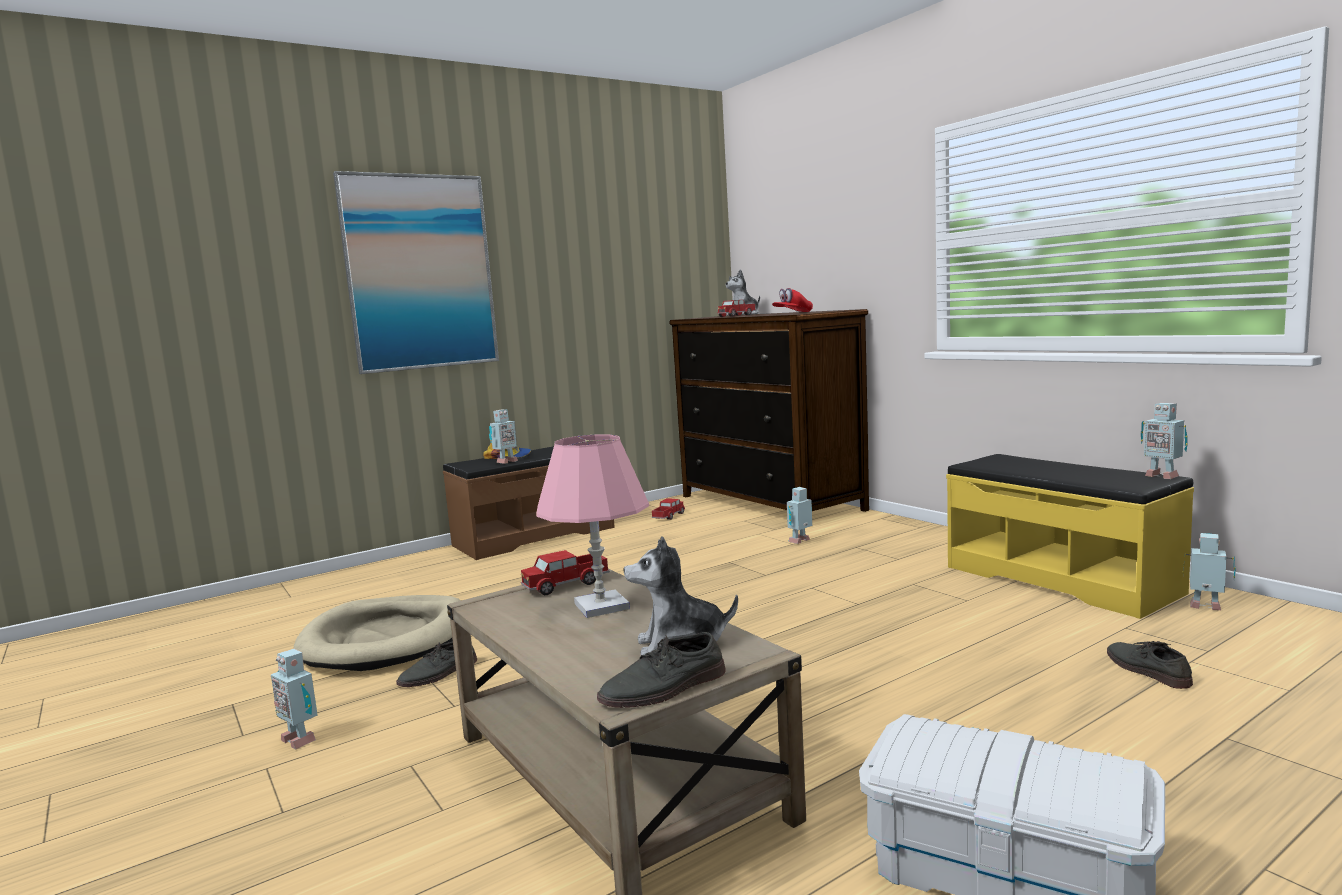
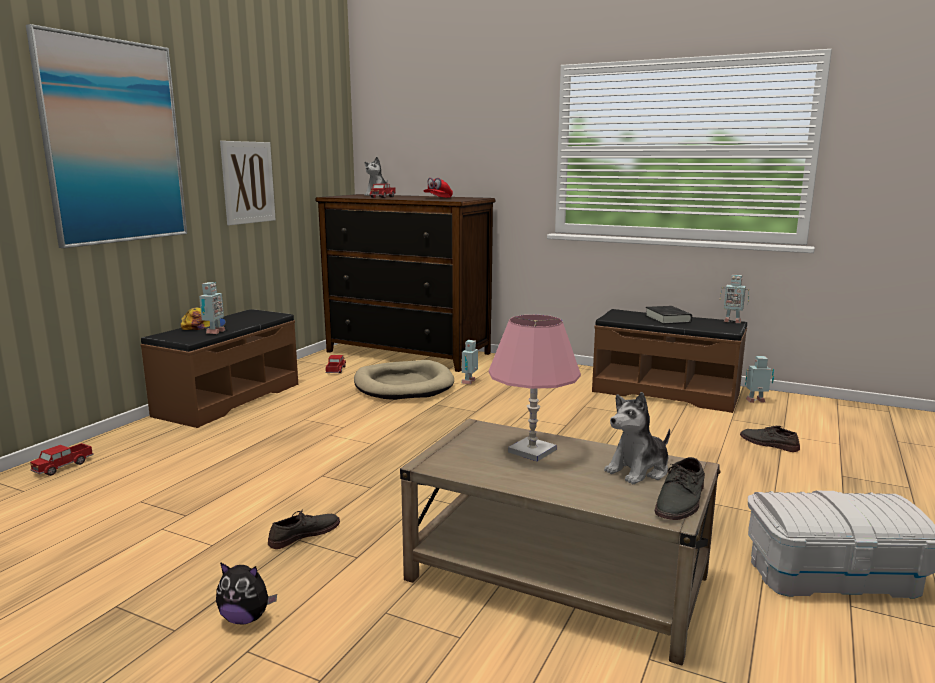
camera: 30 degrees left, 5 degrees up
(301, 739) = (246, 618): toy robot -> plush toy
(386, 639) = (205, 514): beige dog bed -> beige dog bed (403, 385)
(438, 673) = (304, 534): grey shoe -> grey shoe turned 150 degrees counterclockwise
(566, 584) = (473, 438): toy truck -> toy truck (63, 466)
(579, 306) = (248, 182): none -> picture
(1057, 469) = (667, 319): none -> black book
(1060, 579) = (665, 392): yellow bench -> brown bench

